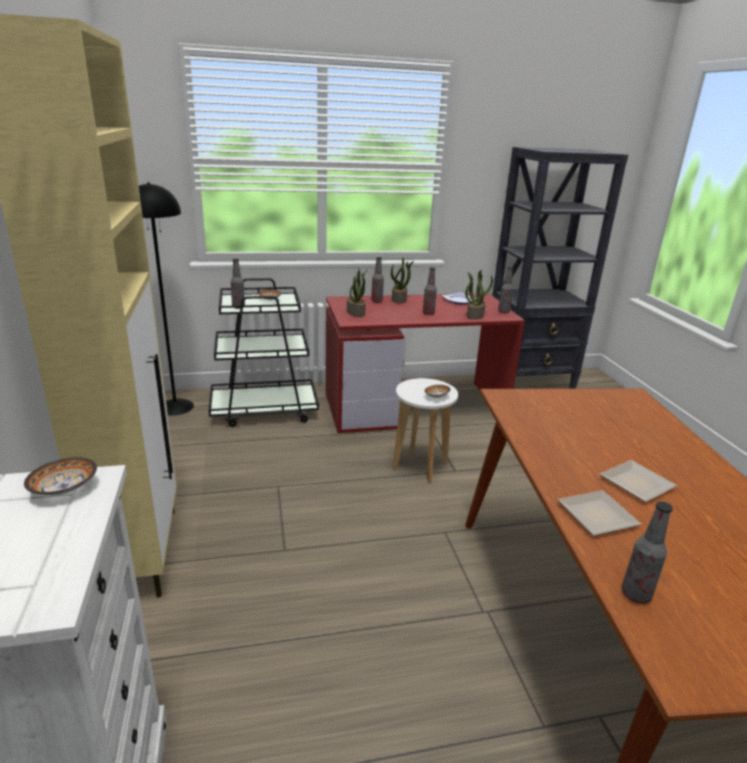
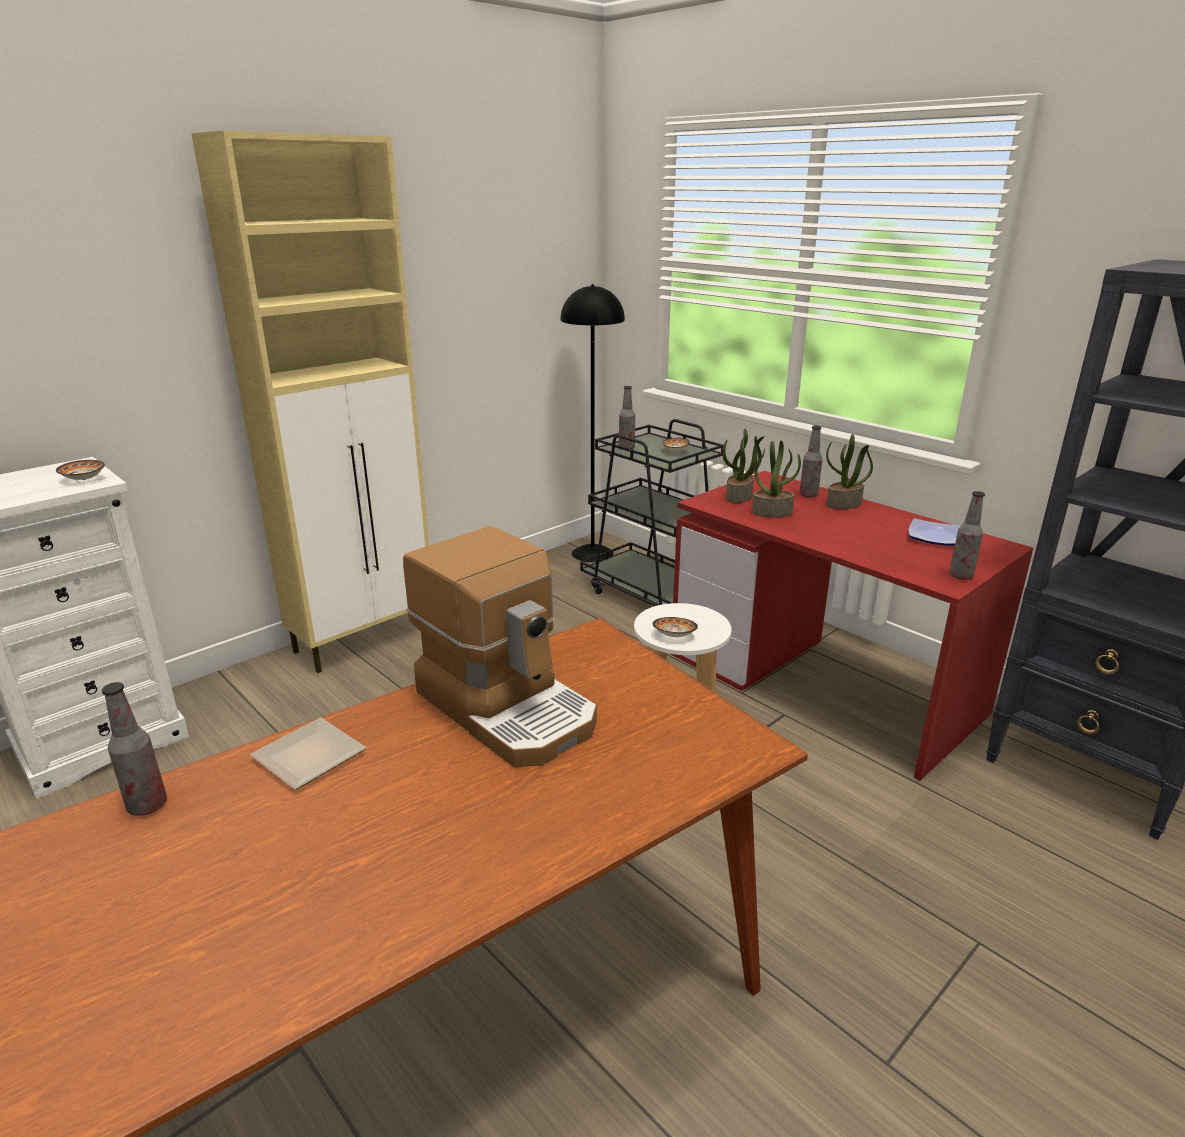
camera: 60 degrees right, 0 degrees up
(428, 313) = (829, 531): bottle -> none
(475, 315) = (891, 560): potted plant -> potted plant (772, 512)
(569, 439) = (508, 707): none -> coffee machine
(639, 484) = (420, 783): plate -> none

